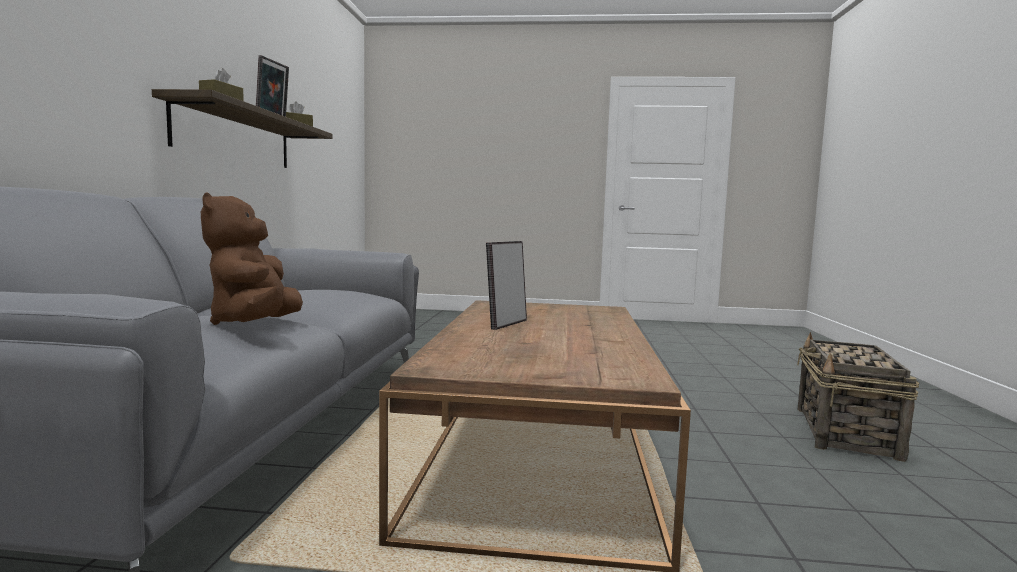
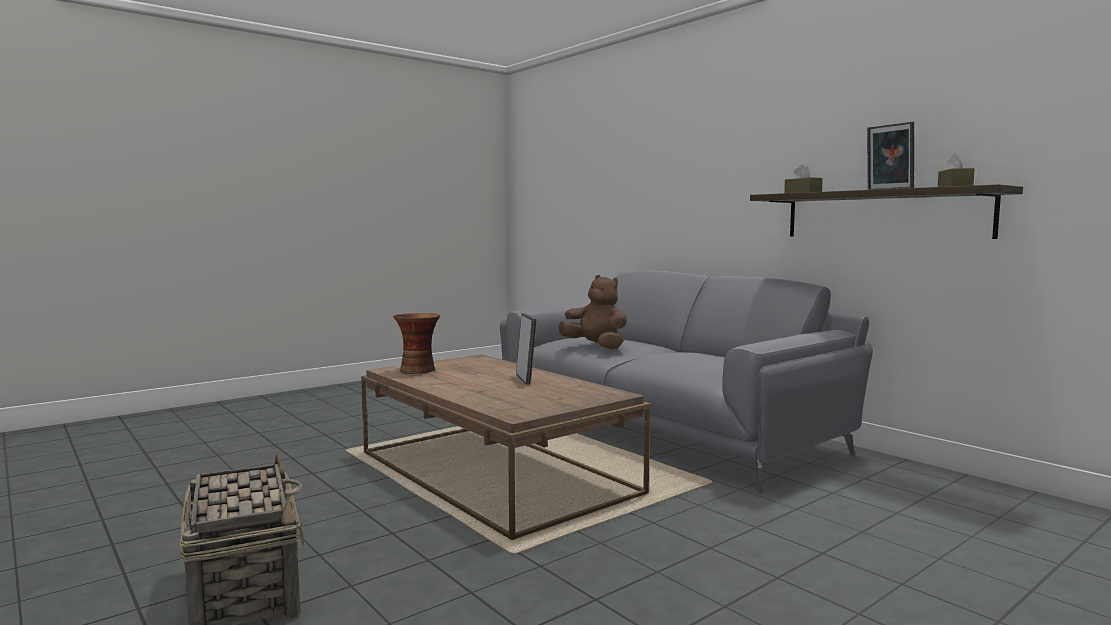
camera: 135 degrees right, 0 degrees up
(594, 365) = (418, 370): none -> vase

